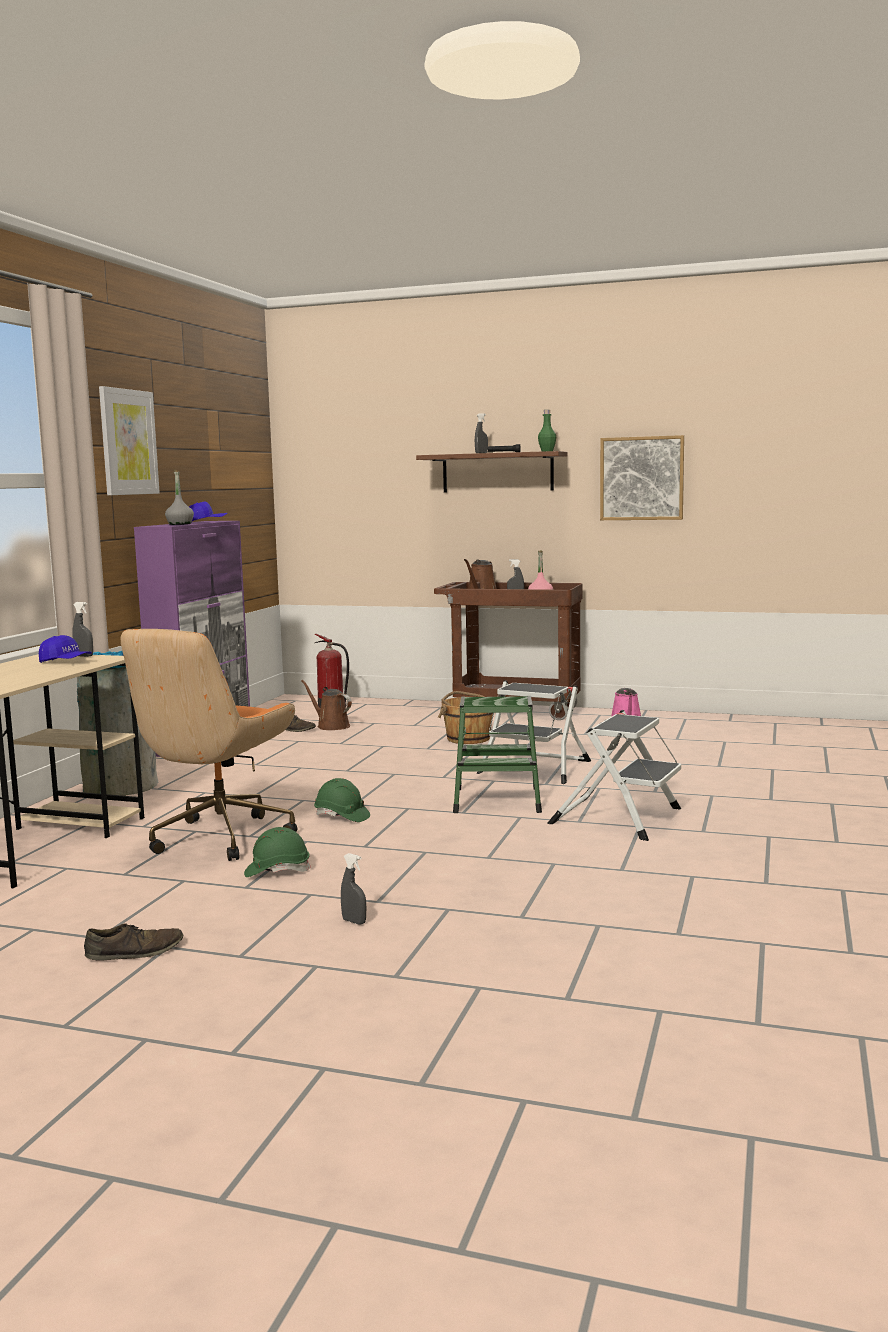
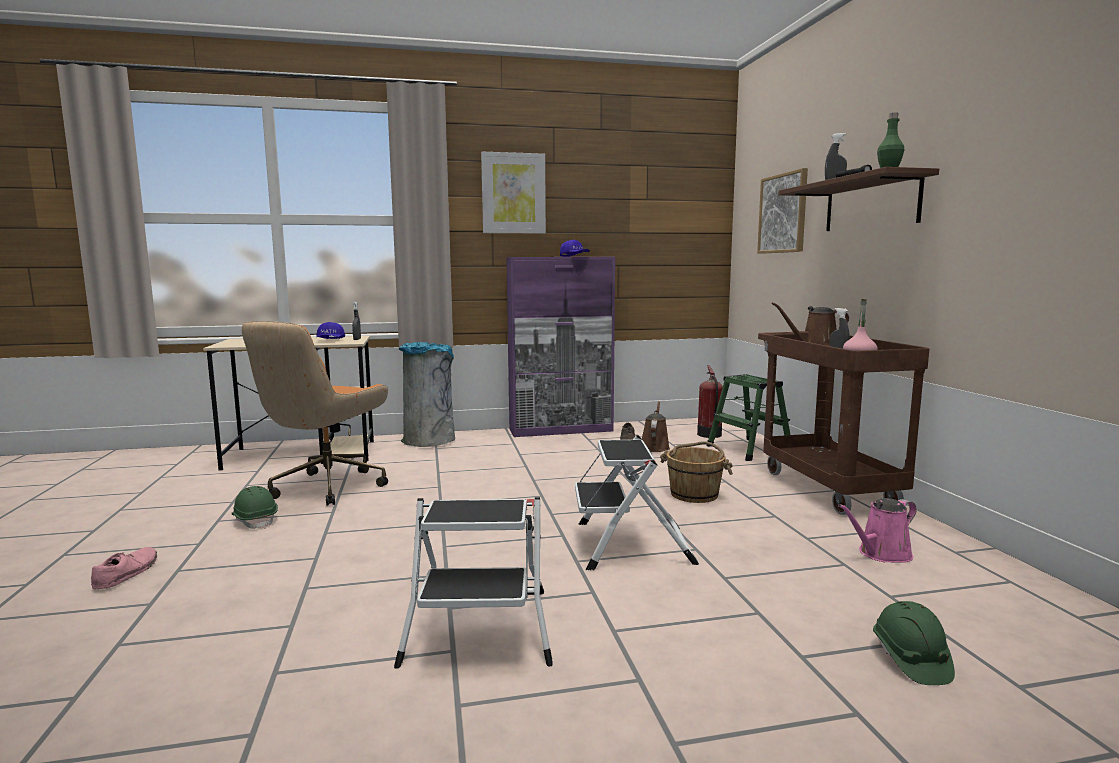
camera: 60 degrees right, 0 degrees up
(135, 952) = (87, 524): brown shoe -> none
(180, 524) = (540, 256): grey bottle -> none
(219, 839) = (326, 488): orange office chair -> orange office chair turned 60 degrees counterclockwise
(341, 816) = (402, 507): green hard hat -> green hard hat (910, 659)
(354, 921) = (127, 573): grey spray bottle -> pink shoe
(497, 799) = (498, 551): green step ladder -> green step ladder (749, 449)
(641, 478) = (1026, 196): picture -> picture (783, 213)

